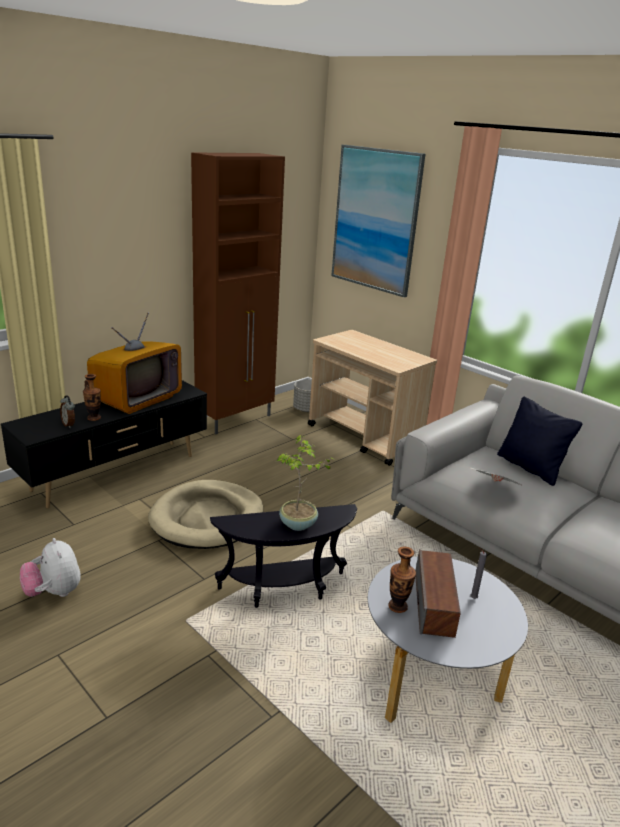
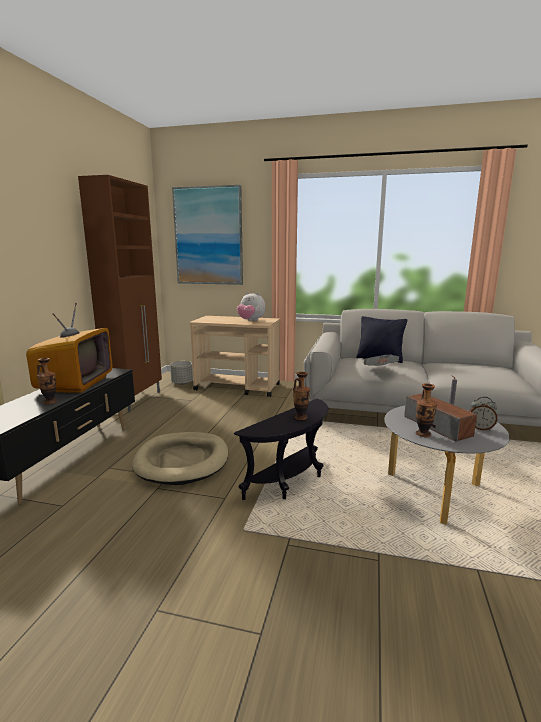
camera: 30 degrees left, 10 degrees down
(54, 592) = (97, 563): plush toy -> plush toy (251, 321)
(69, 425) = (30, 411): alarm clock -> alarm clock (480, 428)
(298, 525) = (300, 417): potted plant -> vase

